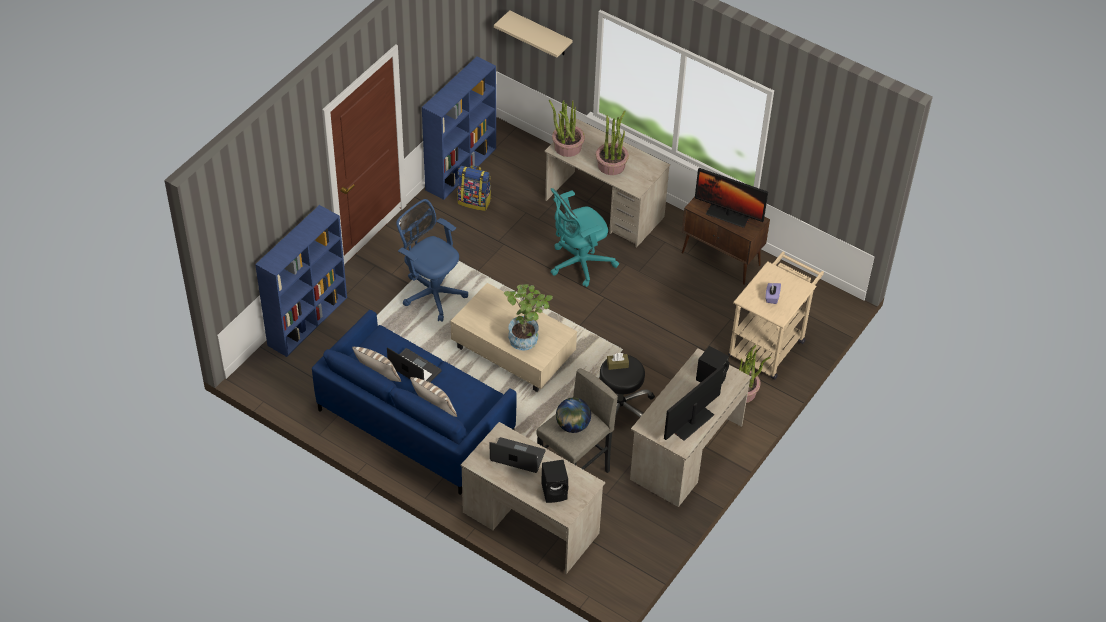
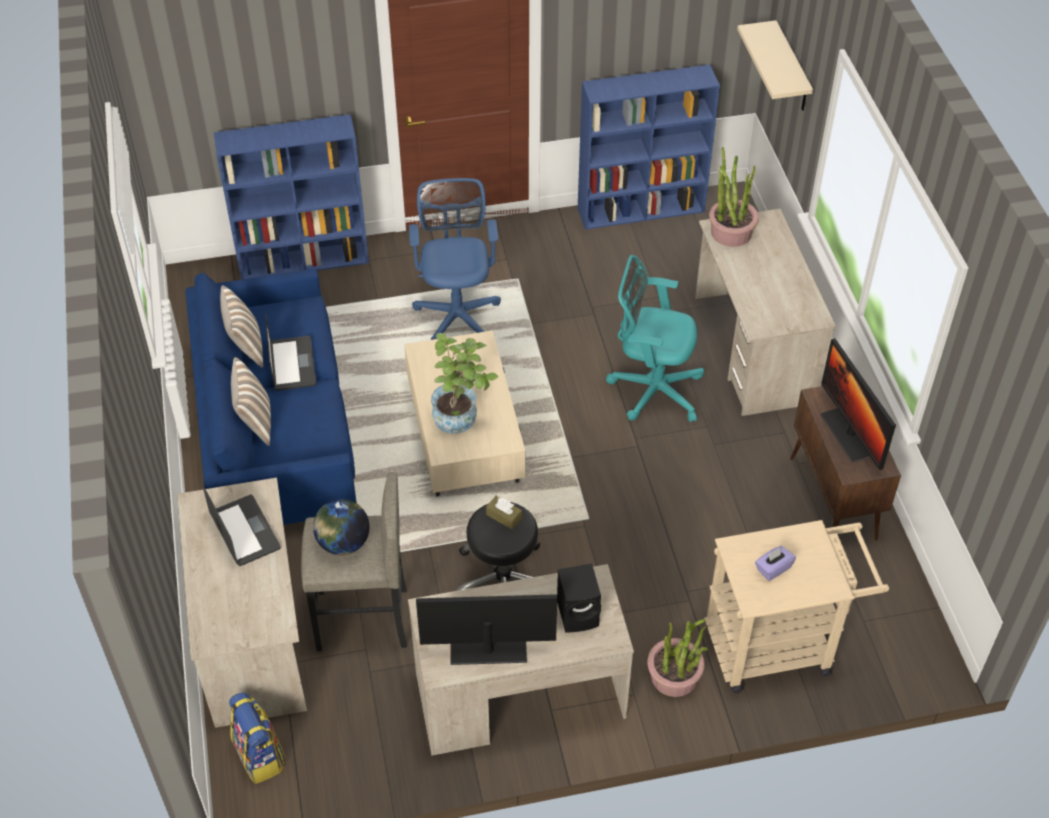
camera: 45 degrees right, 0 degrees up
(474, 201) = (615, 251): backpack -> backpack (260, 756)
(555, 491) = (231, 605): black speaker -> none
(611, 165) = (760, 283): potted plant -> none

